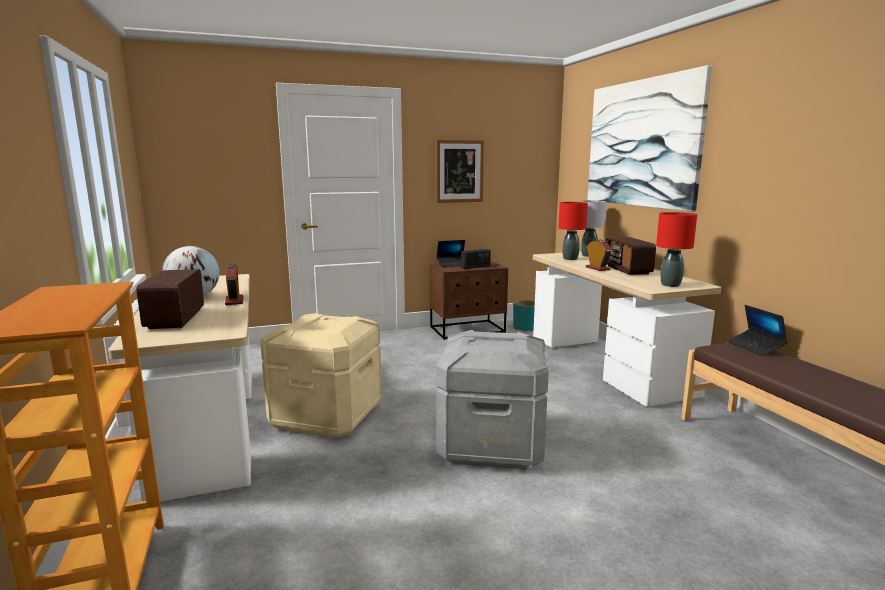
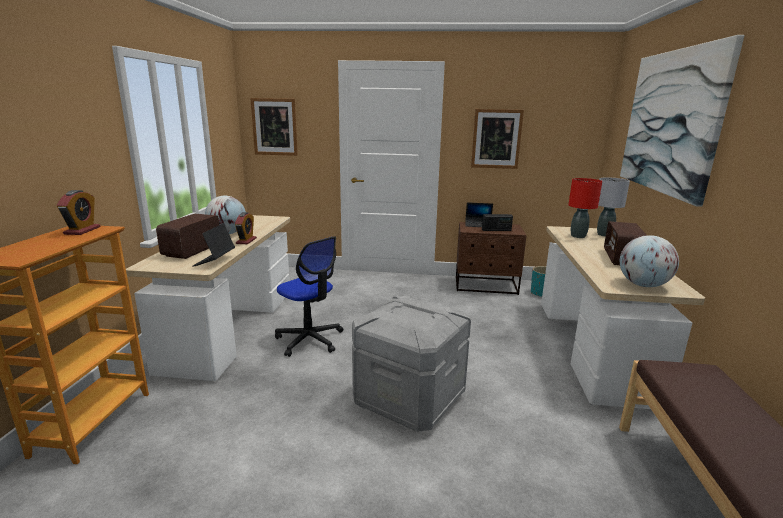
camera: 25 degrees right, 5 degrees up
(191, 164) = (274, 127): none -> picture
(327, 416) = (309, 340): beige storage box -> office chair
(597, 268) = (589, 252): alarm clock -> alarm clock (82, 230)
(671, 285) = (643, 285): red table lamp -> globe
(755, 347) = (715, 376): laptop -> laptop (214, 261)

